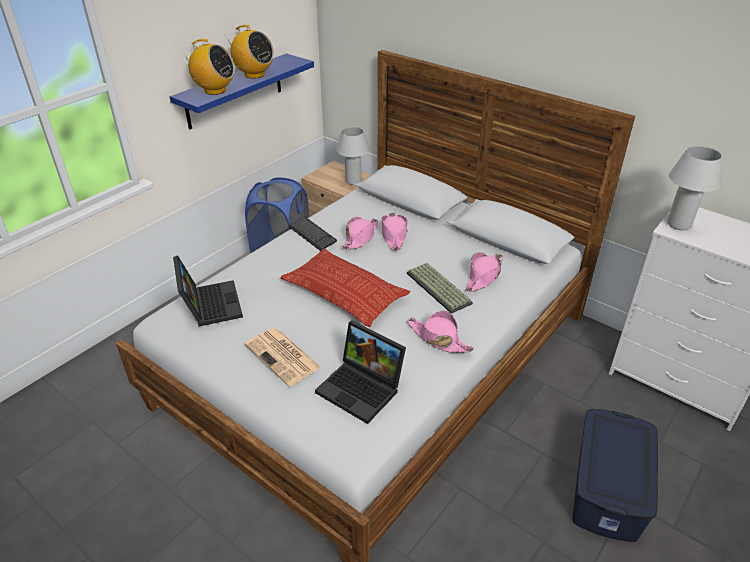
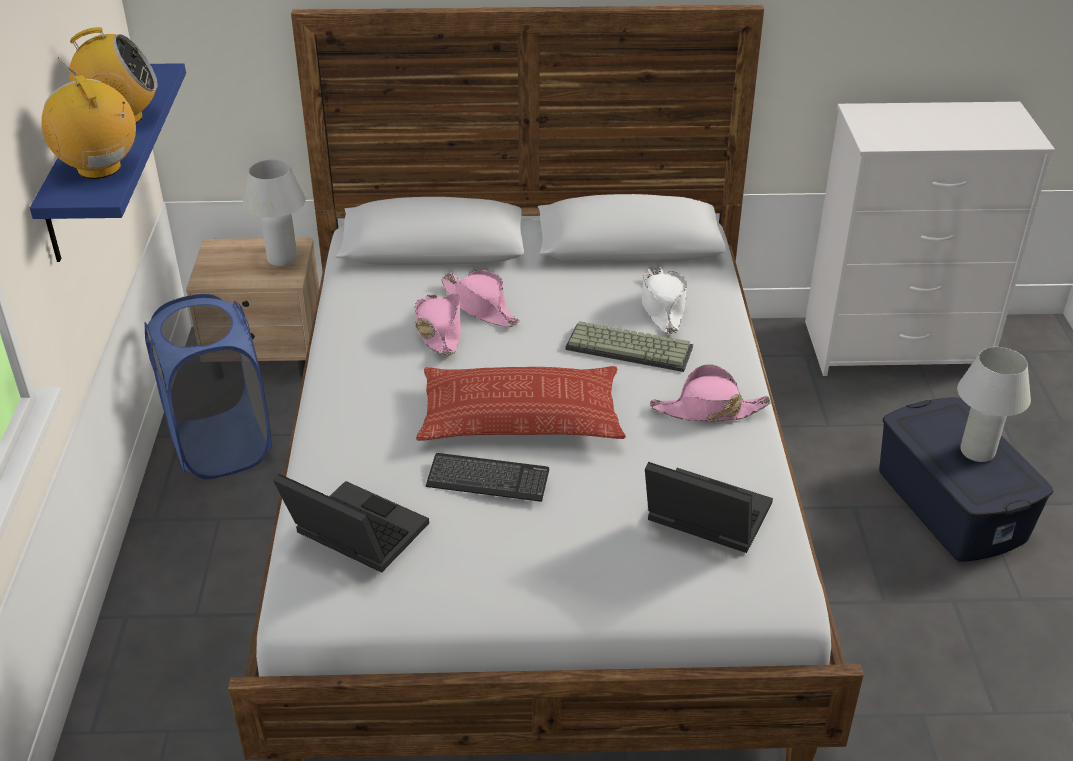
camera: 40 degrees left, 0 degrees up
(214, 90) = (100, 169): radio -> radio turned 105 degrees counterclockwise
(284, 357) = (556, 541): newspaper -> none
(312, 234) = (362, 360): keyboard -> keyboard (488, 480)
(362, 388) = (702, 518): laptop -> laptop turned 150 degrees counterclockwise
(483, 276) = (662, 306): pink hat -> white hat
(678, 224) = (874, 132): white table lamp -> white table lamp (977, 452)

